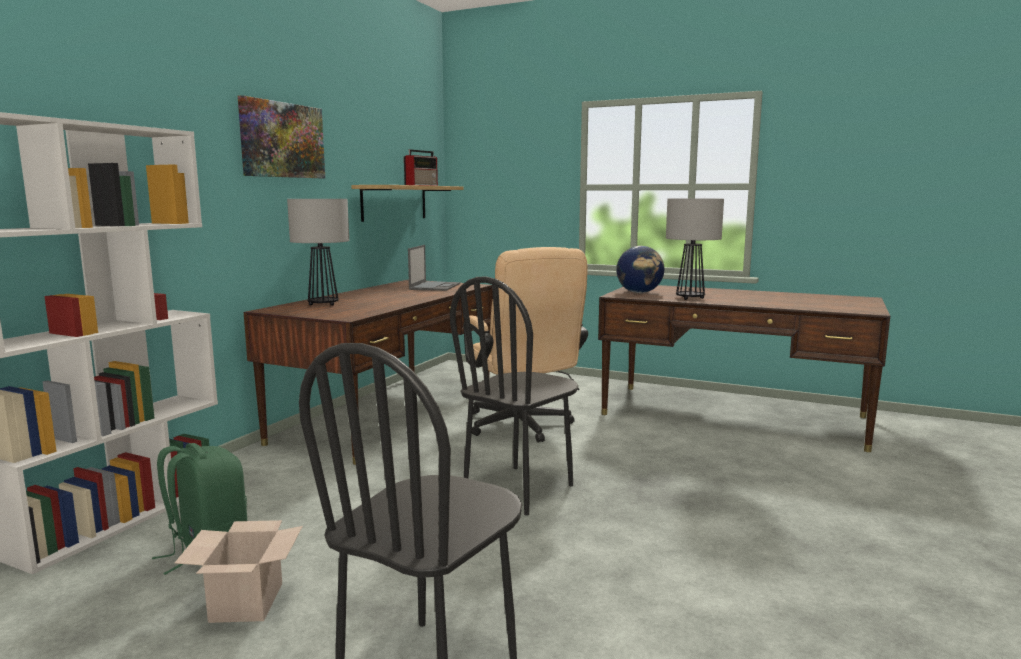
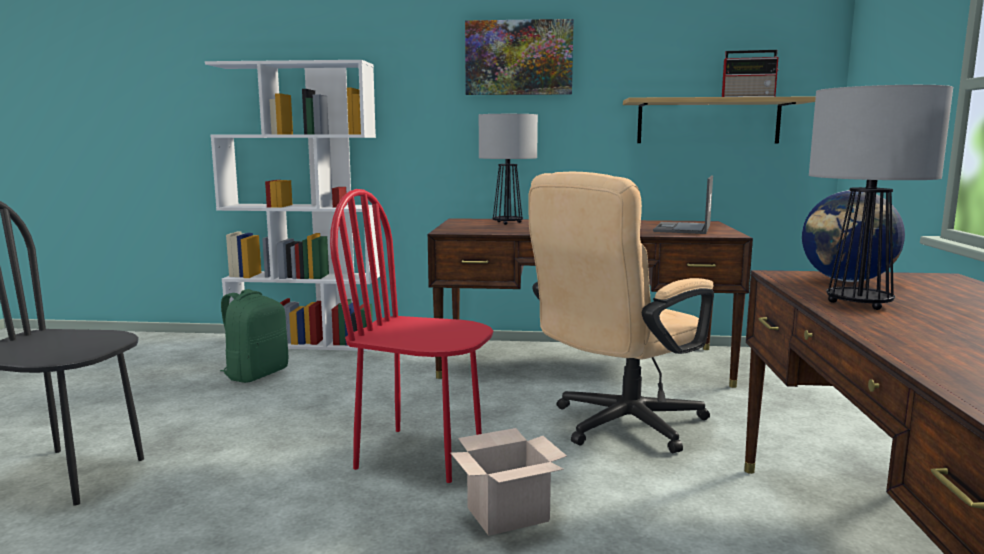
camera: 70 degrees right, 0 degrees up
(246, 601) = (187, 400): cardboard box -> cardboard box (509, 513)
(435, 286) = (682, 229): laptop -> laptop turned 120 degrees clockwise
(519, 489) = (420, 454): black chair -> red chair

